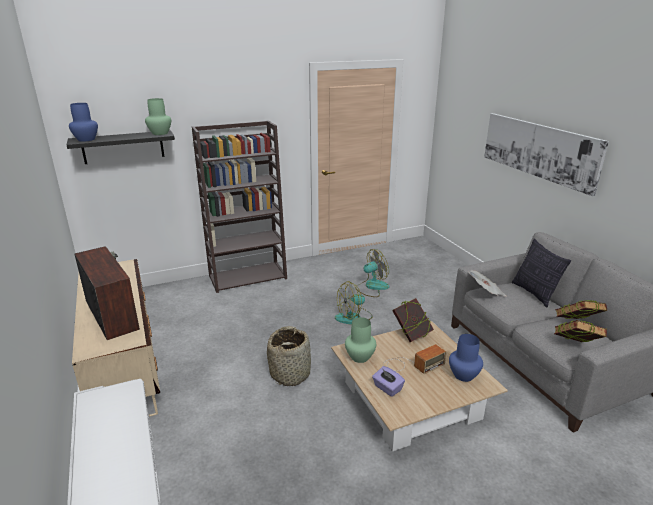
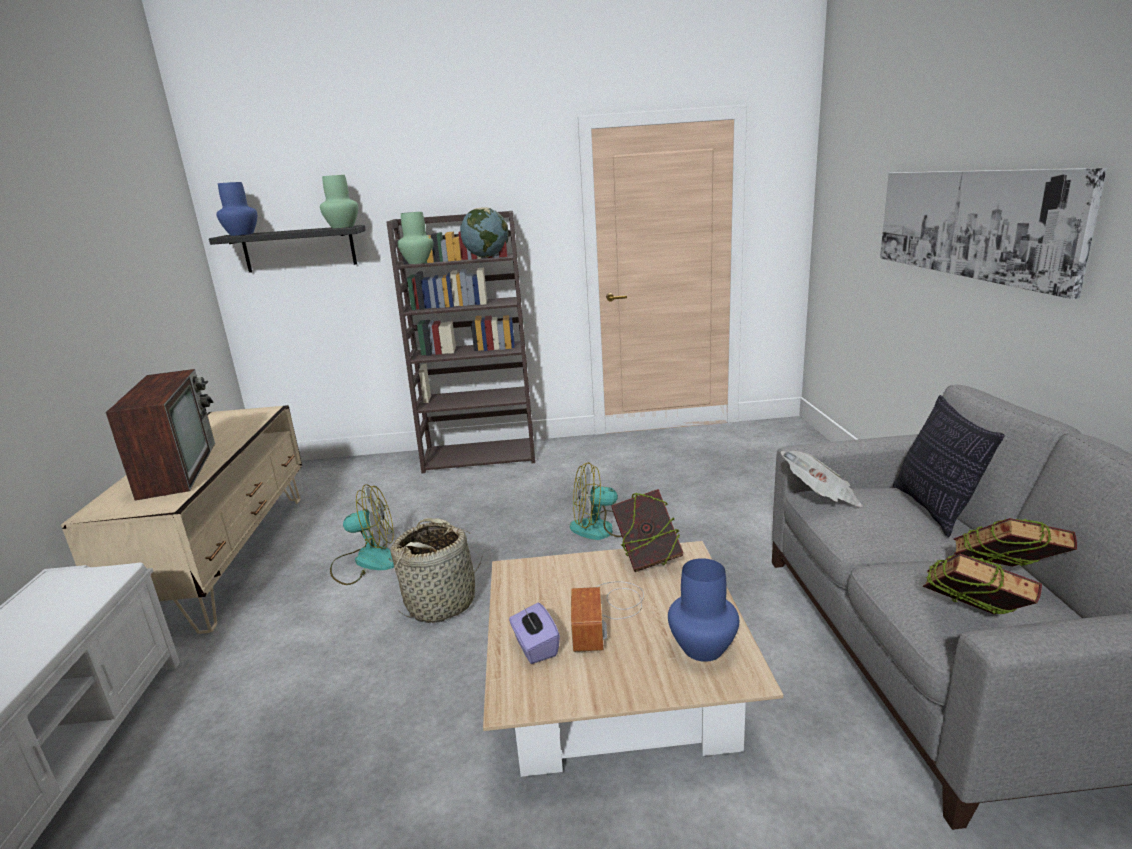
camera: 20 degrees right, 5 degrees down
(256, 152) = (487, 257): none -> globe
(360, 357) = (528, 584): green vase -> green vase (419, 262)
(372, 287) = (662, 485): fan -> fan (365, 562)
(410, 365) = (608, 613): radio -> radio turned 105 degrees clockwise

